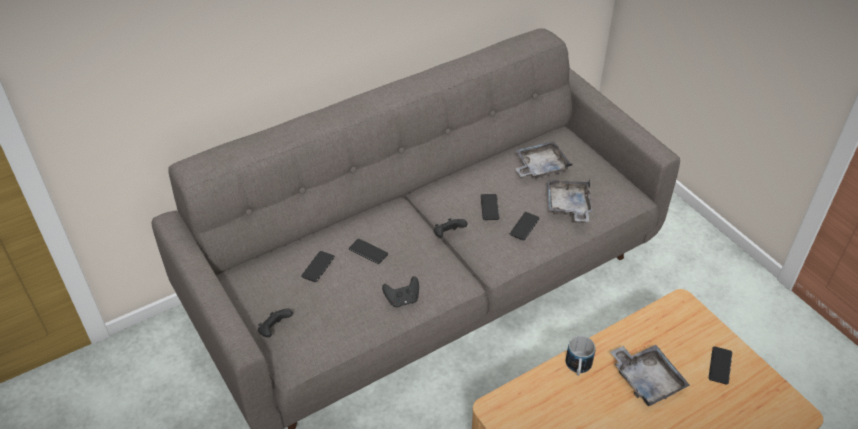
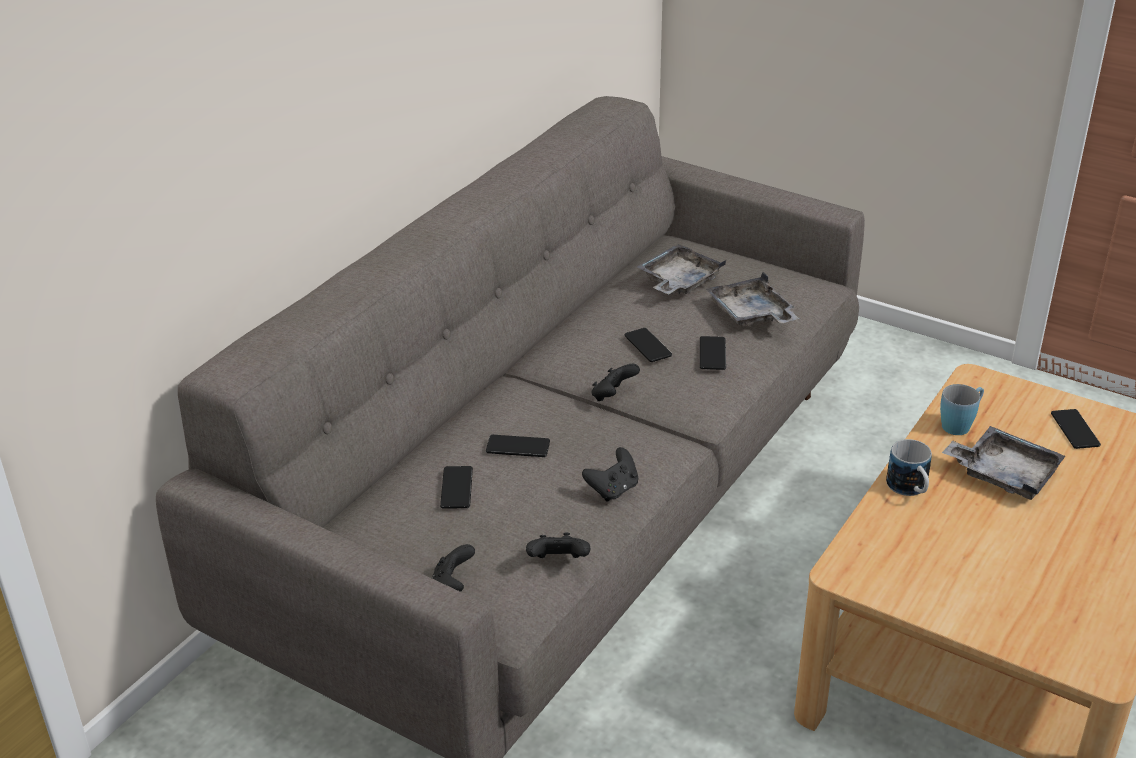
camera: 25 degrees left, 10 degrees down
(340, 336) = (558, 562): none -> black game controller
(645, 333) = (960, 424): none -> blue mug

